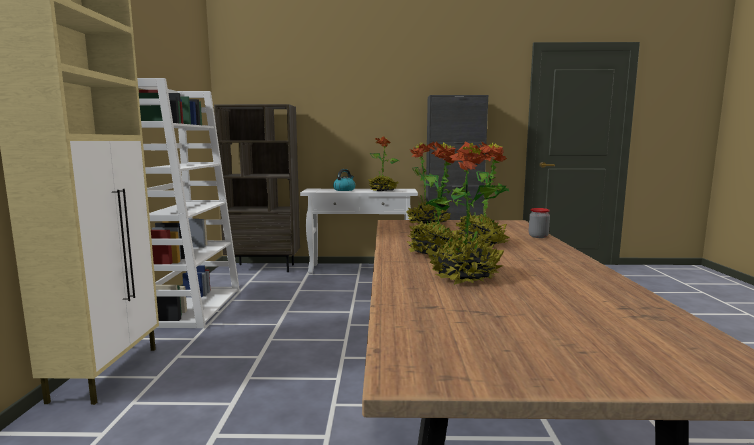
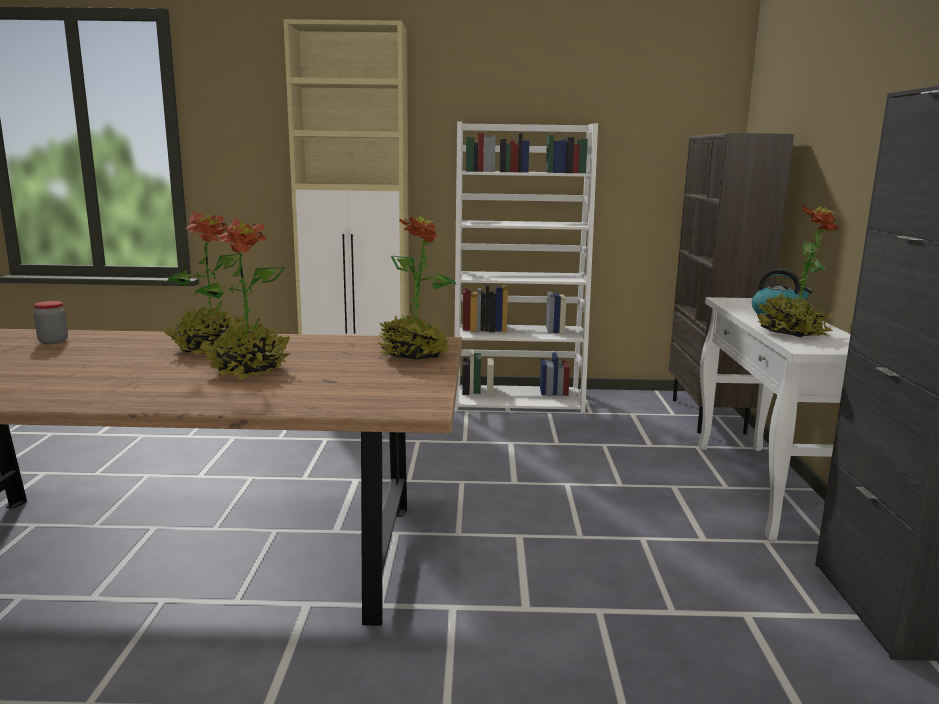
camera: 90 degrees right, 5 degrees up
(463, 276) = (107, 352): potted plant -> none
(538, 236) = (269, 404): jar -> jar (53, 341)

